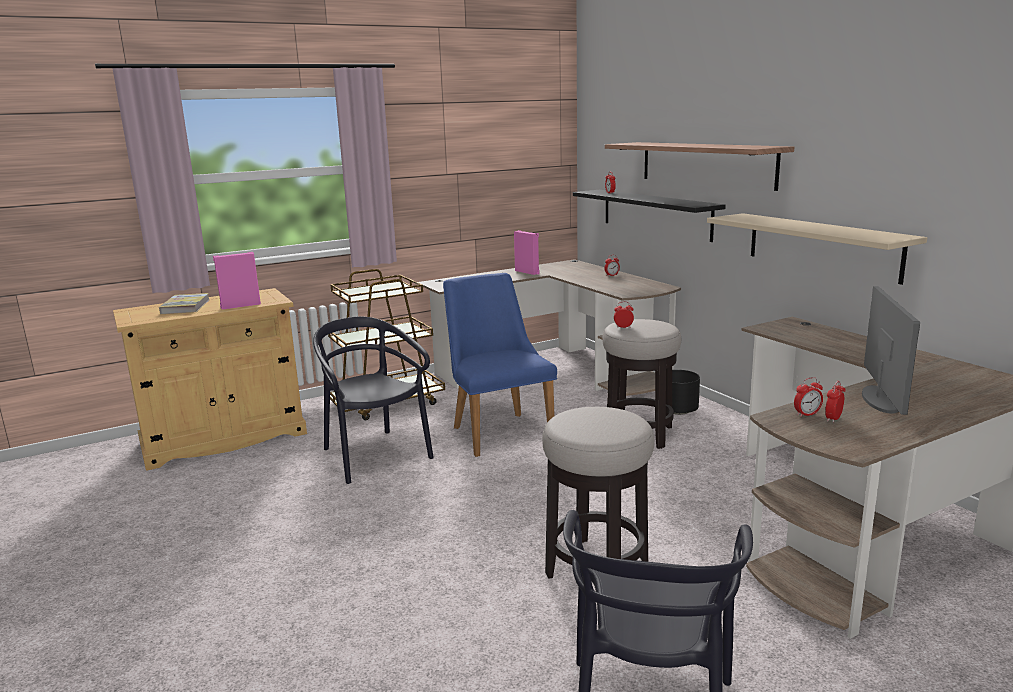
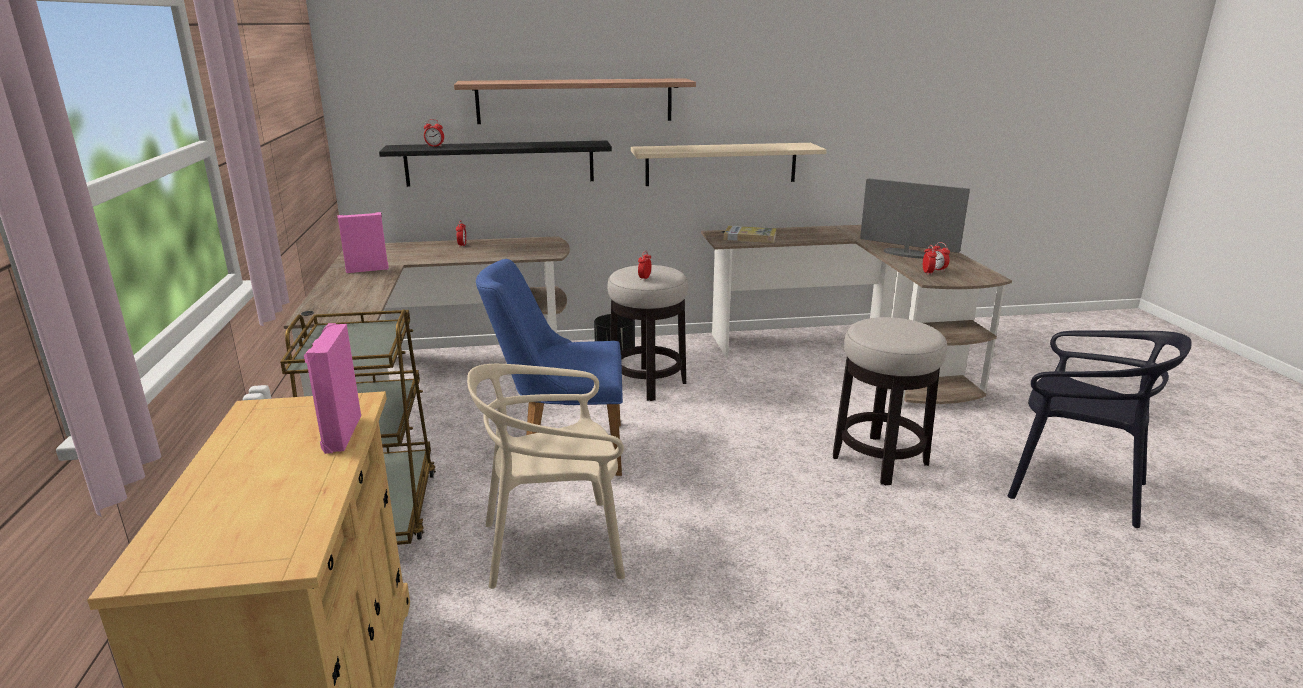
camera: 70 degrees left, 5 degrees up
(185, 306) = (242, 491): book -> book (750, 237)
(374, 456) = (554, 546): black chair -> beige chair

